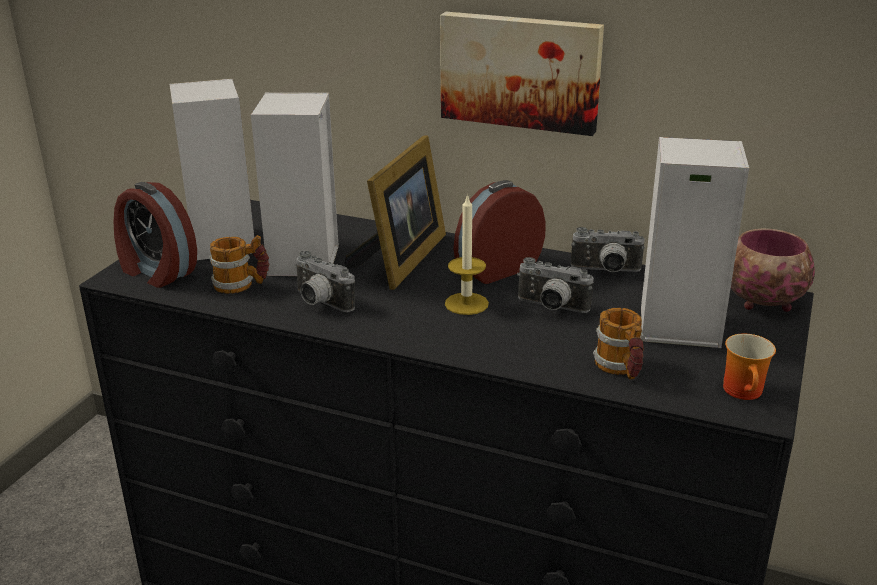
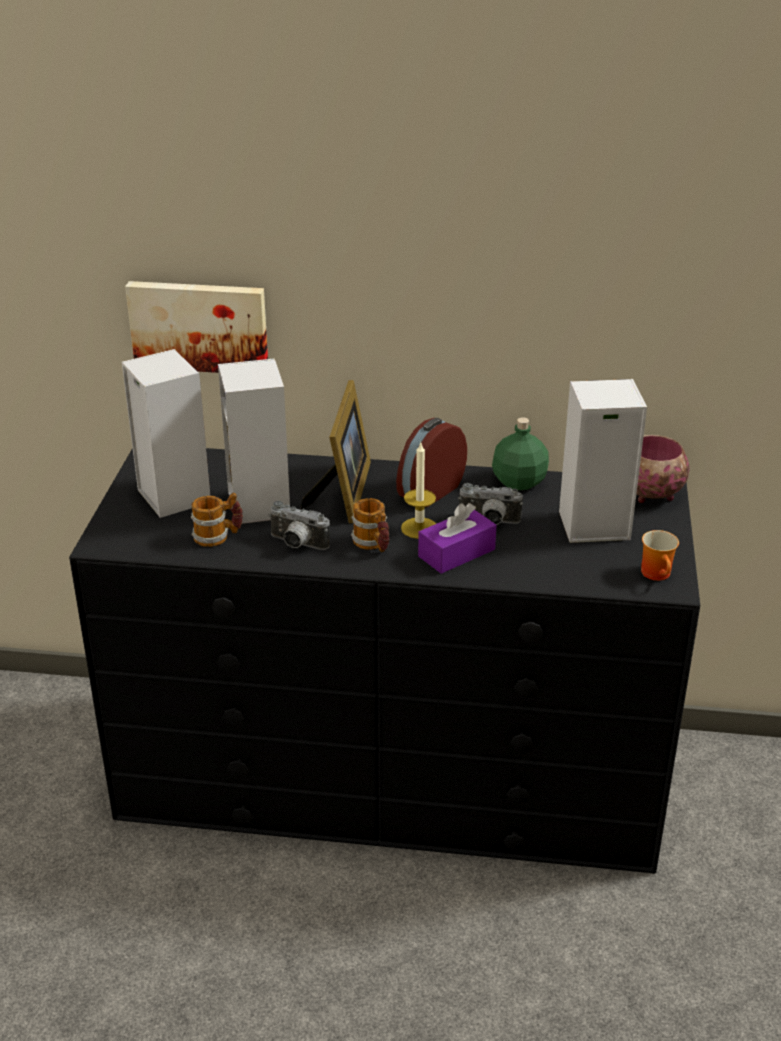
camera: 15 degrees left, 5 degrees up
(156, 272) = (132, 534): alarm clock -> none
(497, 335) = (456, 553): none -> purple tissue box
(521, 71) = (433, 320): picture -> picture (199, 326)
(606, 271) = (519, 481): camera -> green bottle
(621, 368) = (562, 568): mug -> mug (373, 544)

